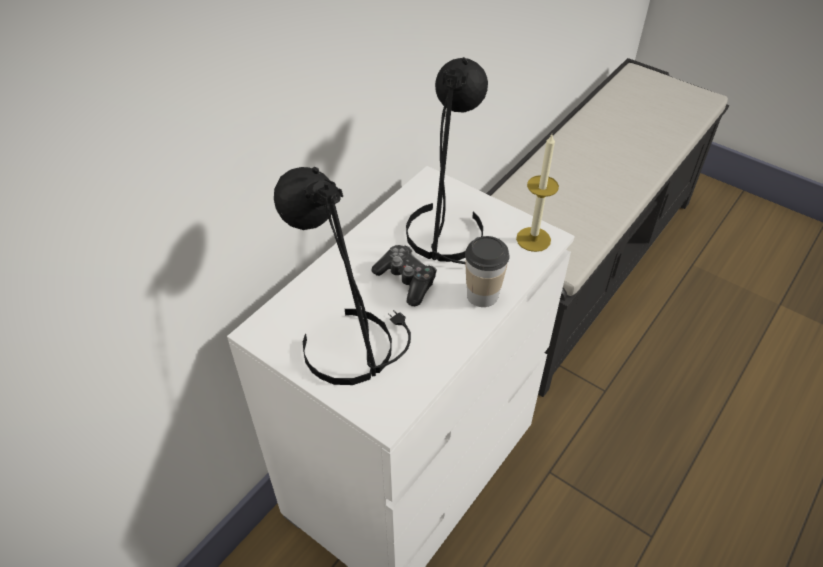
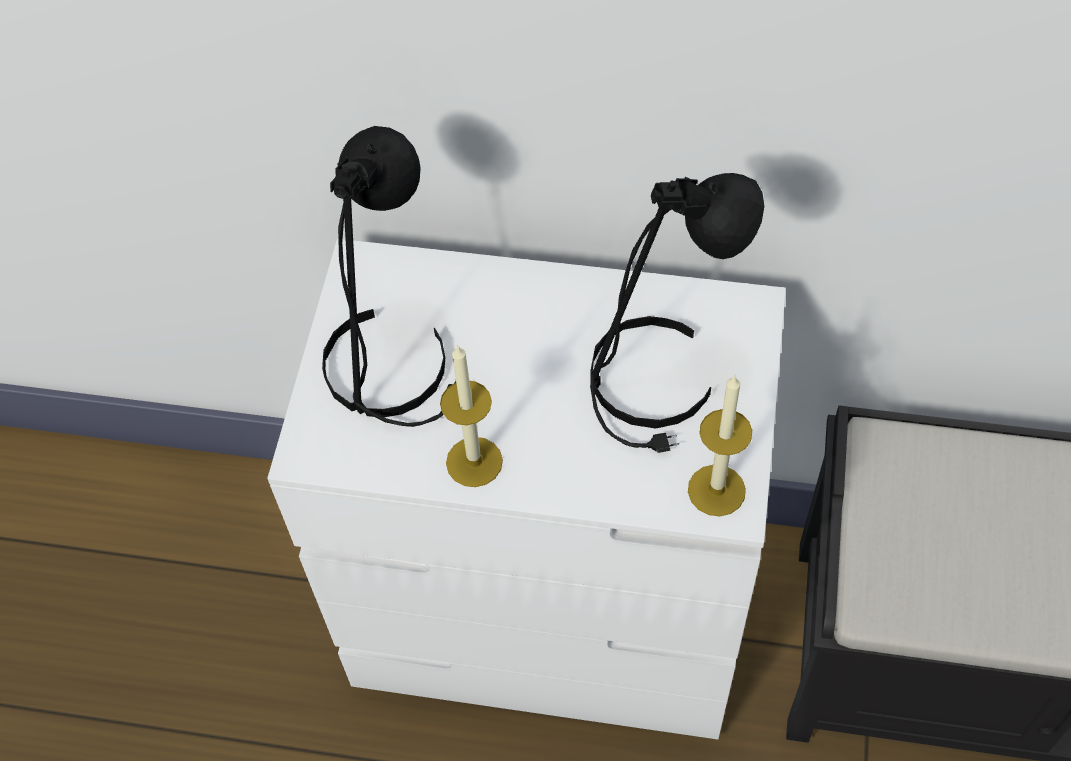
camera: 65 degrees right, 10 degrees up
(406, 280) = (534, 372): game controller -> none
(450, 332) = (474, 462): none -> candle
(482, 295) = (563, 471): cup -> none

